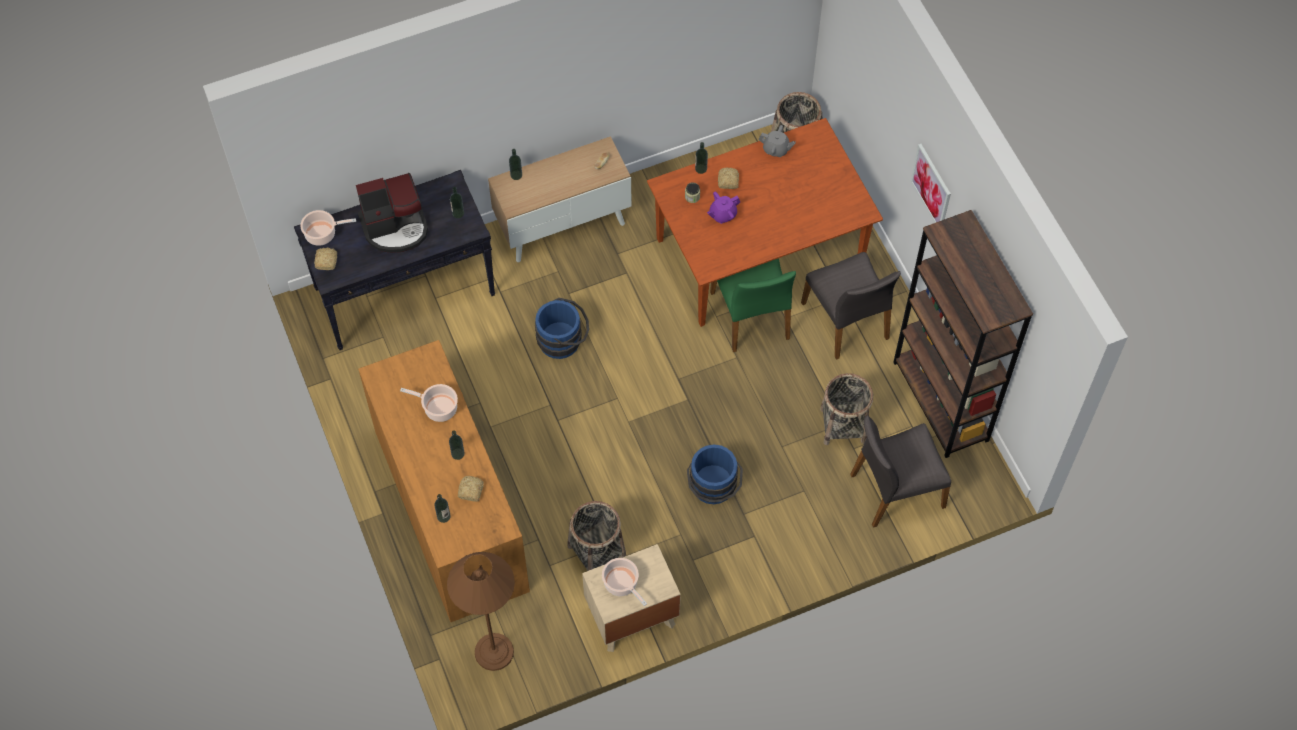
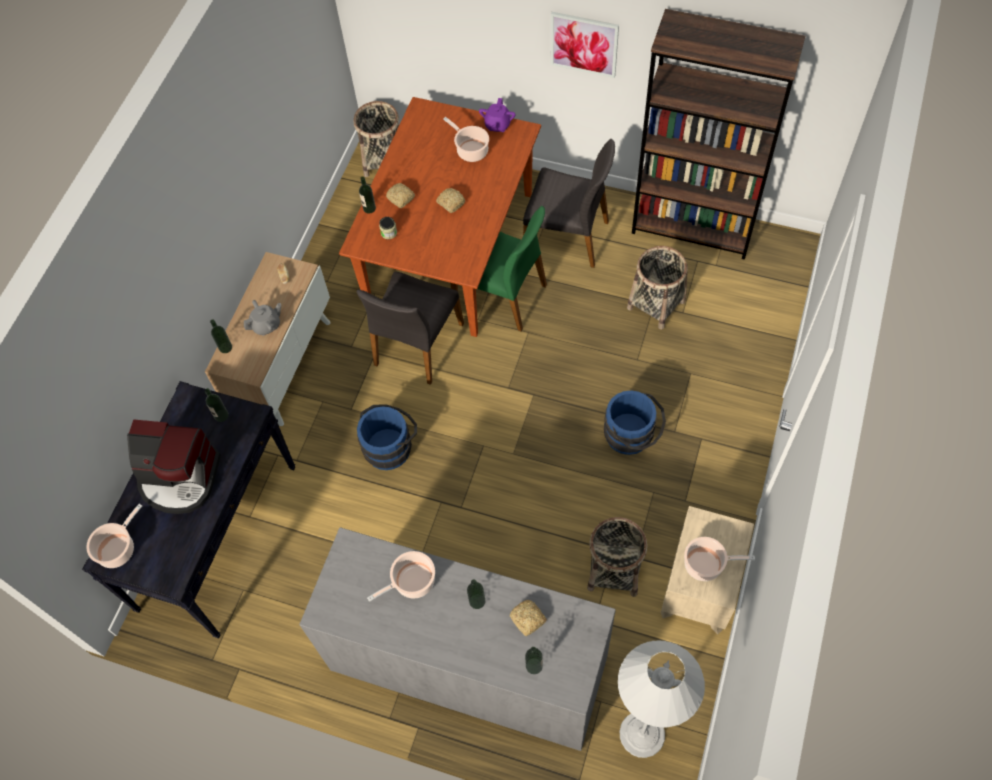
camera: 45 degrees left, 0 degrees up
(327, 261) = (150, 567): bread -> bread (451, 202)
(395, 227) = (180, 478): coffee machine -> coffee machine turned 75 degrees clockwise
(450, 510) = (468, 663): brown dresser -> grey dresser
(494, 652) = (642, 734): brown floor lamp -> white floor lamp
(722, 214) = (427, 224): purple teapot -> purple teapot (497, 125)
(776, 149) = (406, 147): grey teapot -> grey teapot (266, 325)
(813, 192) = (471, 150): none -> cooking pot
(895, 490) = (744, 311): grey chair -> grey chair (417, 344)

